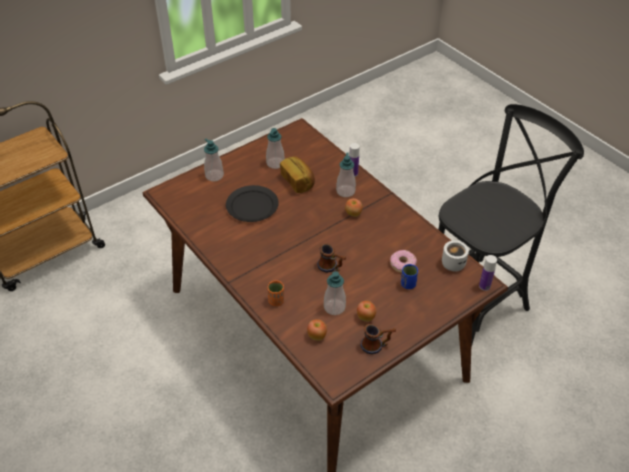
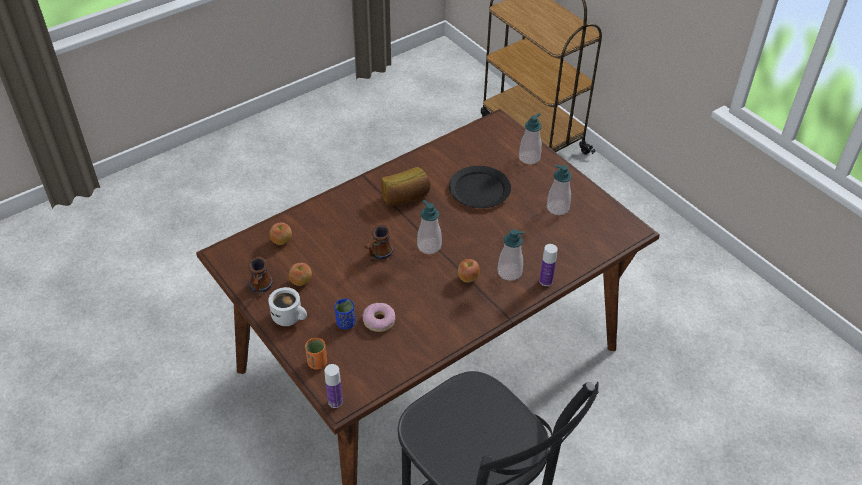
camera: 90 degrees right, 0 degrees up
(276, 301) = (333, 210): orange cup -> orange cup (317, 363)
(298, 181) = (525, 228): bread -> bread (406, 197)
(334, 307) = (318, 256): soap dispenser -> soap dispenser (429, 246)
(452, 262) = (379, 372): white mug -> white mug (290, 316)

